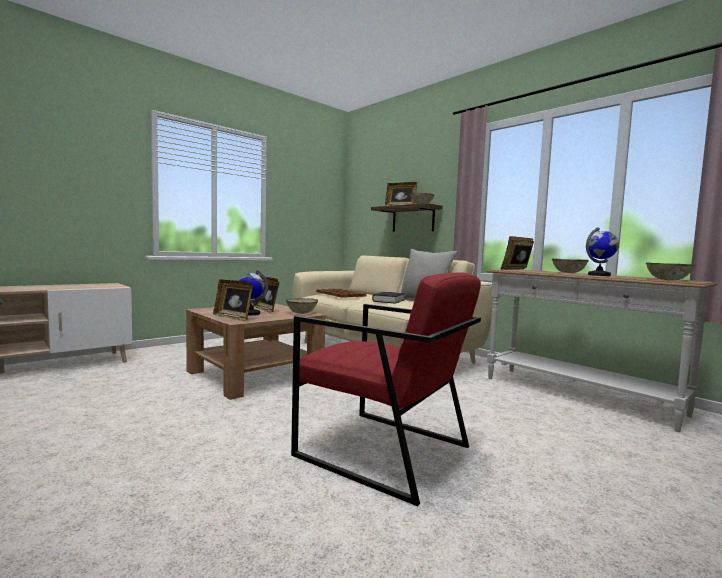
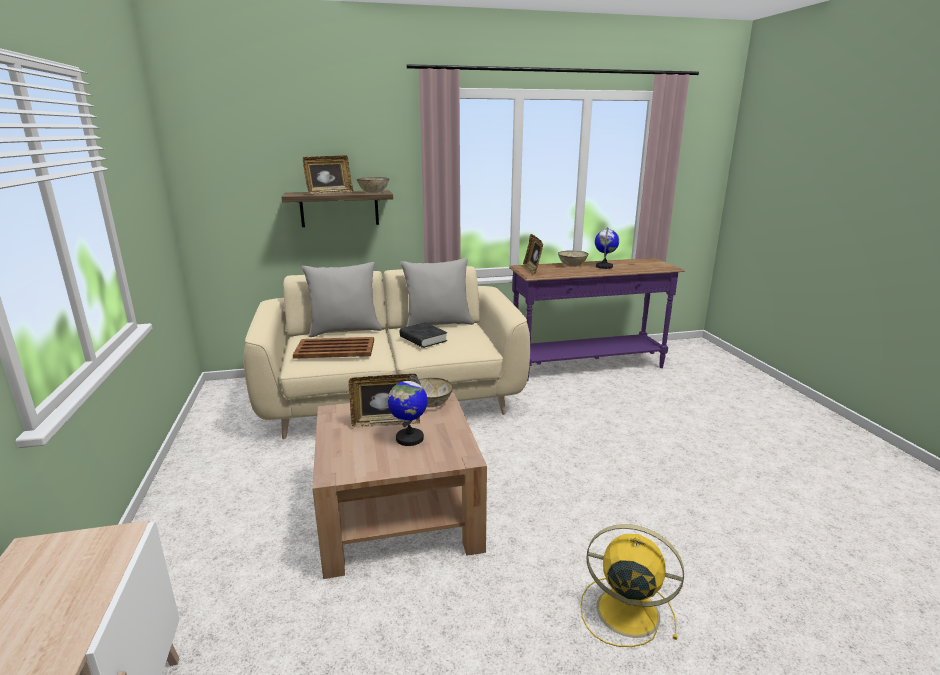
camera: 60 degrees left, 15 degrees up
(183, 450) = (624, 611): none -> yellow fan
(233, 318) = (436, 456): picture frame -> none
(372, 293) = (345, 330): none -> grey pillow
(383, 451) = (659, 486): red armchair -> none
(578, 396) = (587, 366): white console table -> purple console table
(668, 280) = (650, 265): bowl -> none

